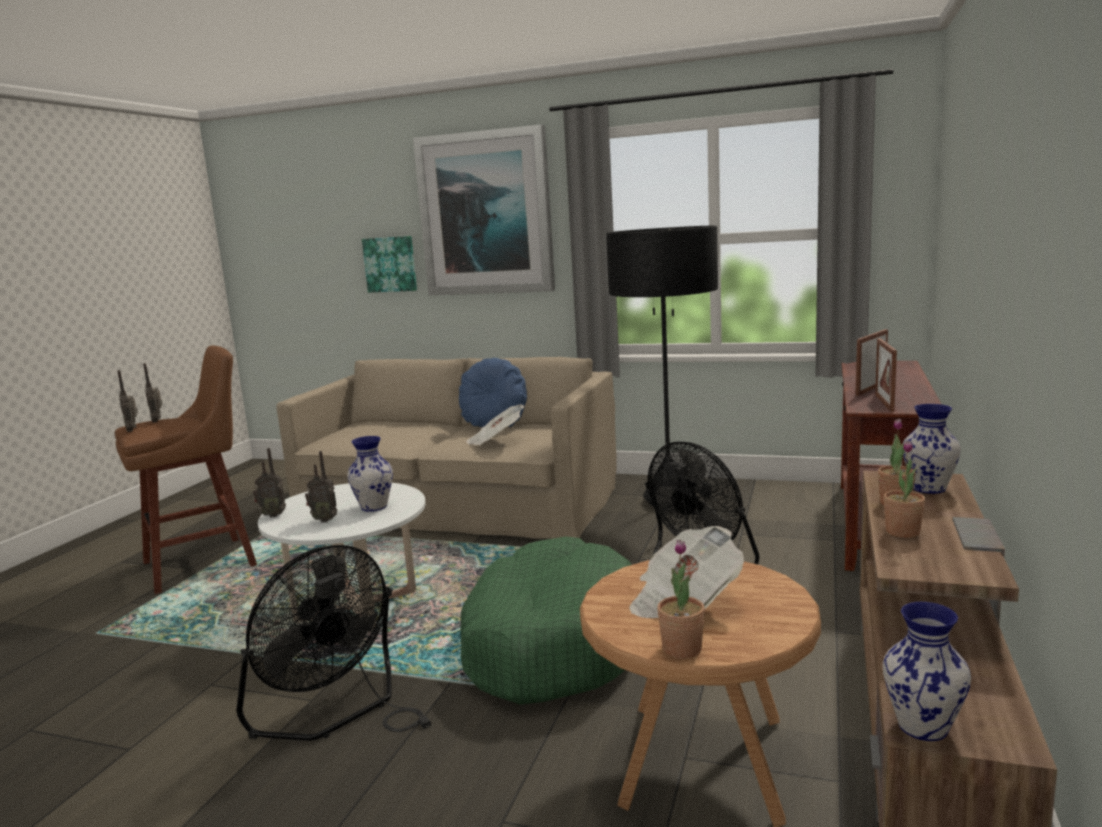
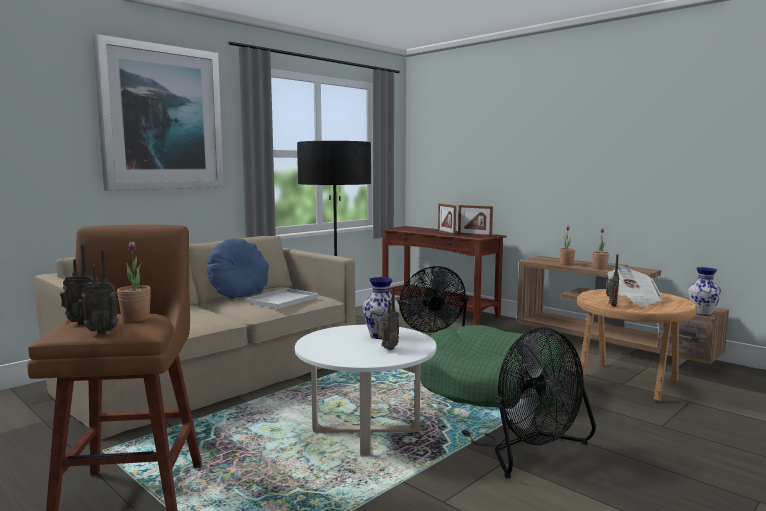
camera: 65 degrees left, 5 degrees down
(273, 515) = (344, 361): radio -> radio (611, 306)
(347, 709) = (526, 451): black fan -> black fan turned 105 degrees counterclockwise
(390, 264) = (52, 158): picture -> none
(495, 441) = (282, 300): newspaper -> white tray
(682, 649) = (680, 306): potted plant -> potted plant (135, 318)
(929, 489) = (554, 260): vase -> none

